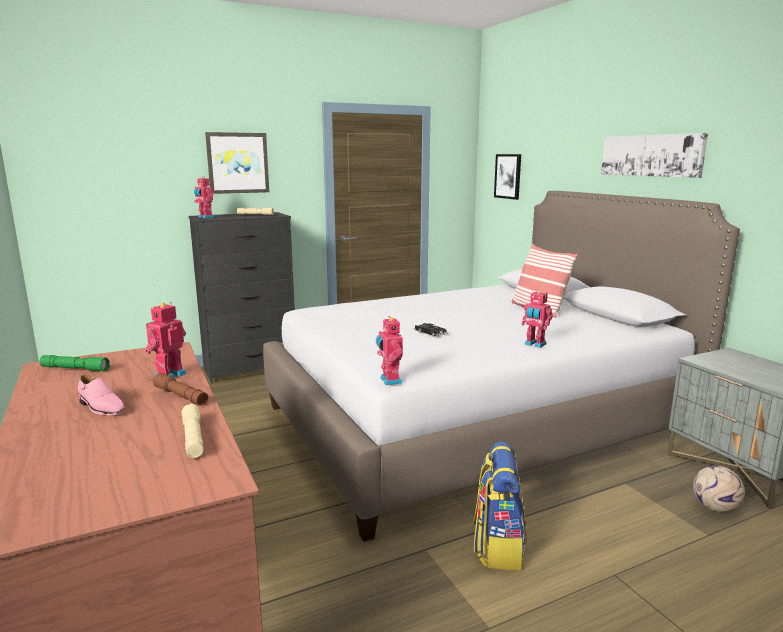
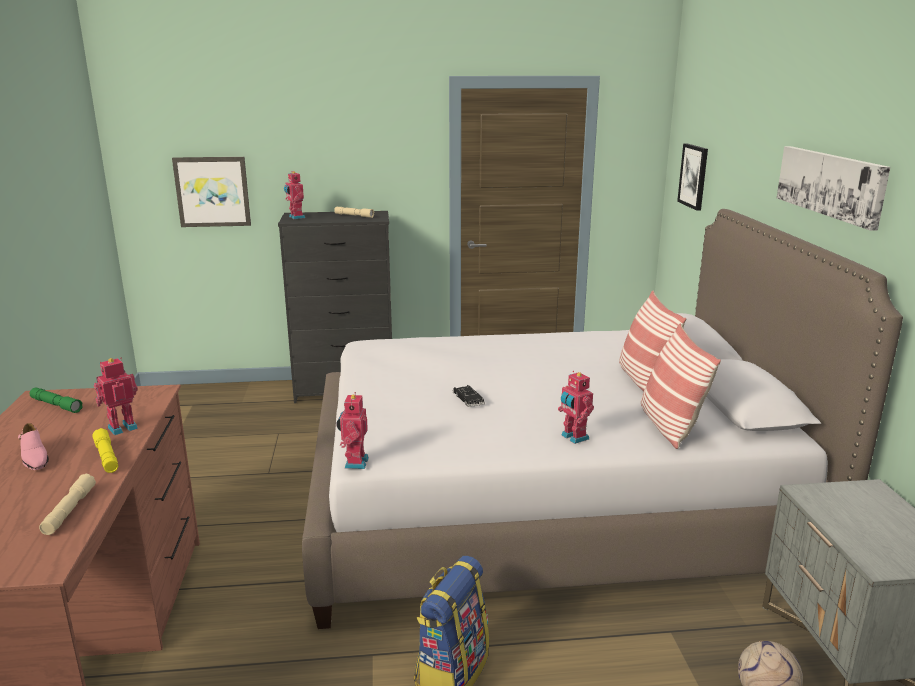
camera: 20 degrees right, 5 degrees up
(181, 396) = (106, 457): brown flashlight -> yellow flashlight
(238, 163) = (342, 152): picture -> picture (212, 191)
(588, 330) = (669, 425): none -> pillow

